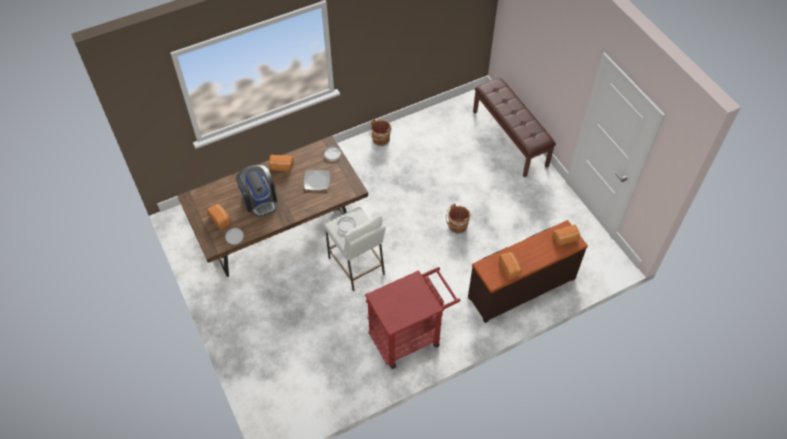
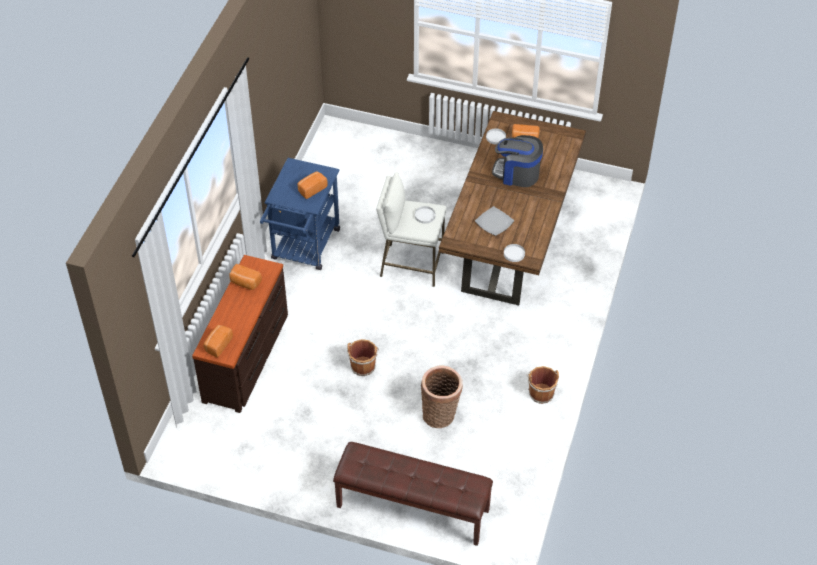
camera: 135 degrees right, 5 degrees down
(281, 167) = (539, 210): bread -> bread (311, 189)
(410, 336) = (303, 249): red cart -> blue cart
(445, 168) = (440, 415): none -> basket

